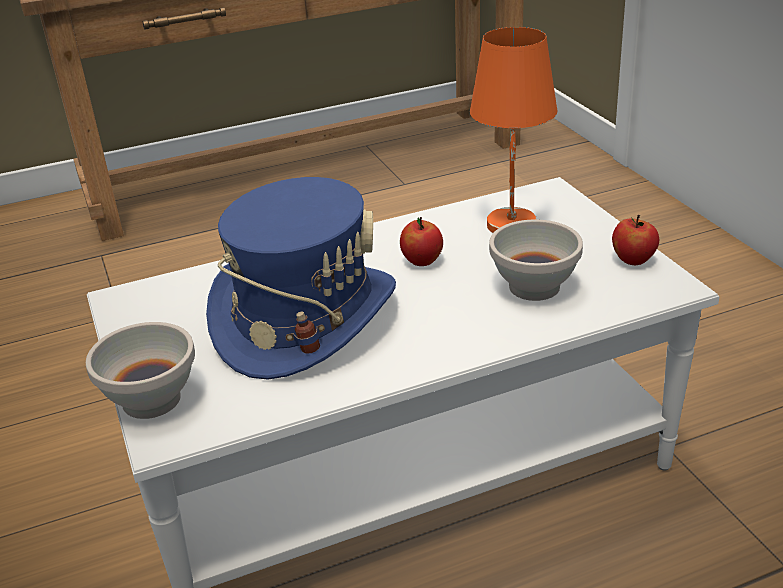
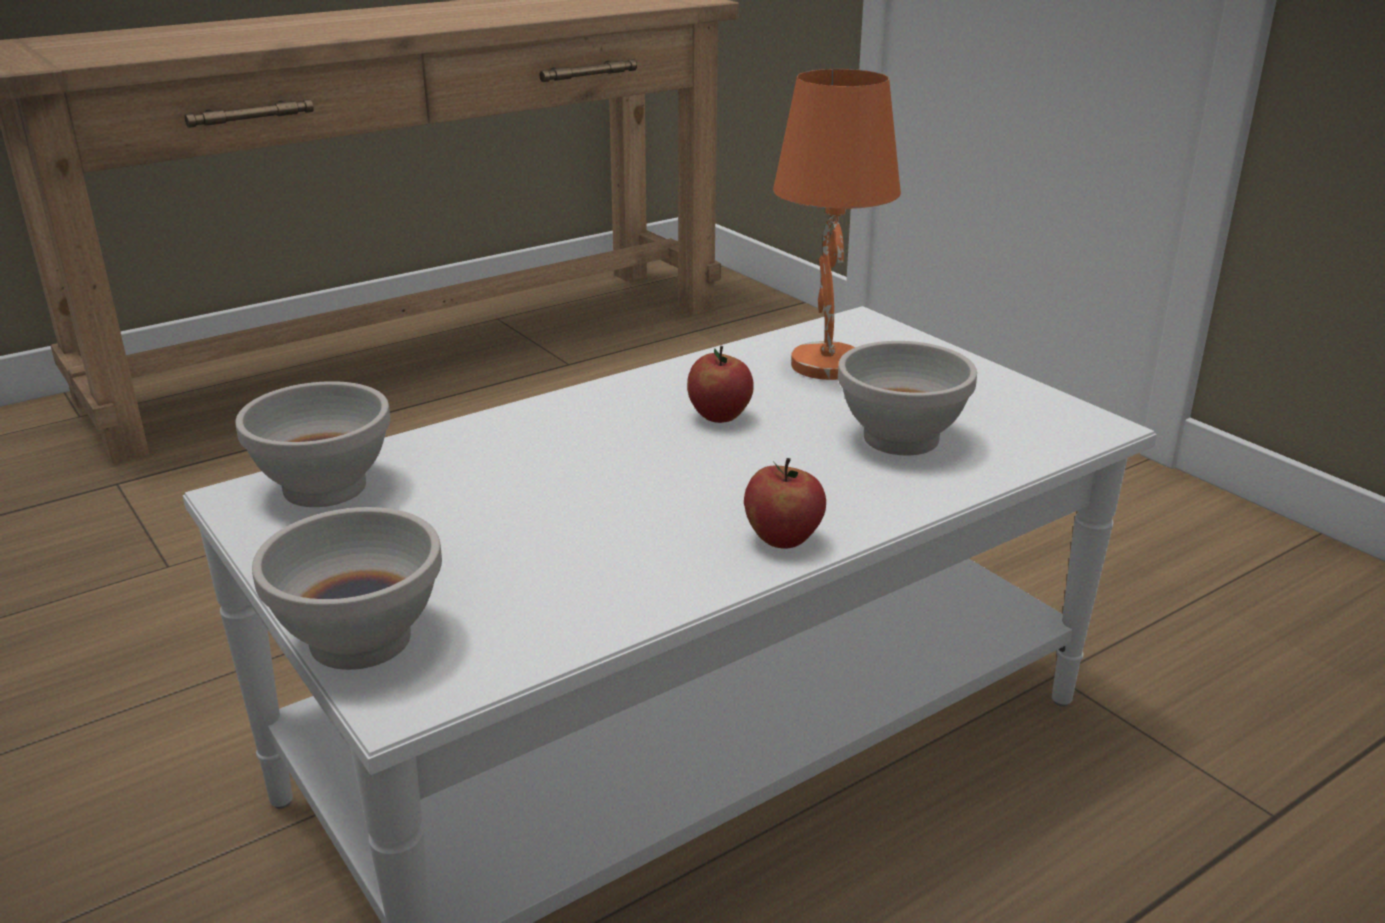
camera: 15 degrees left, 5 degrees down
(166, 296) = (327, 488): none -> white bowl
(304, 318) = (572, 502): blue hat -> none
(633, 260) = (1020, 398): apple -> apple (783, 539)

